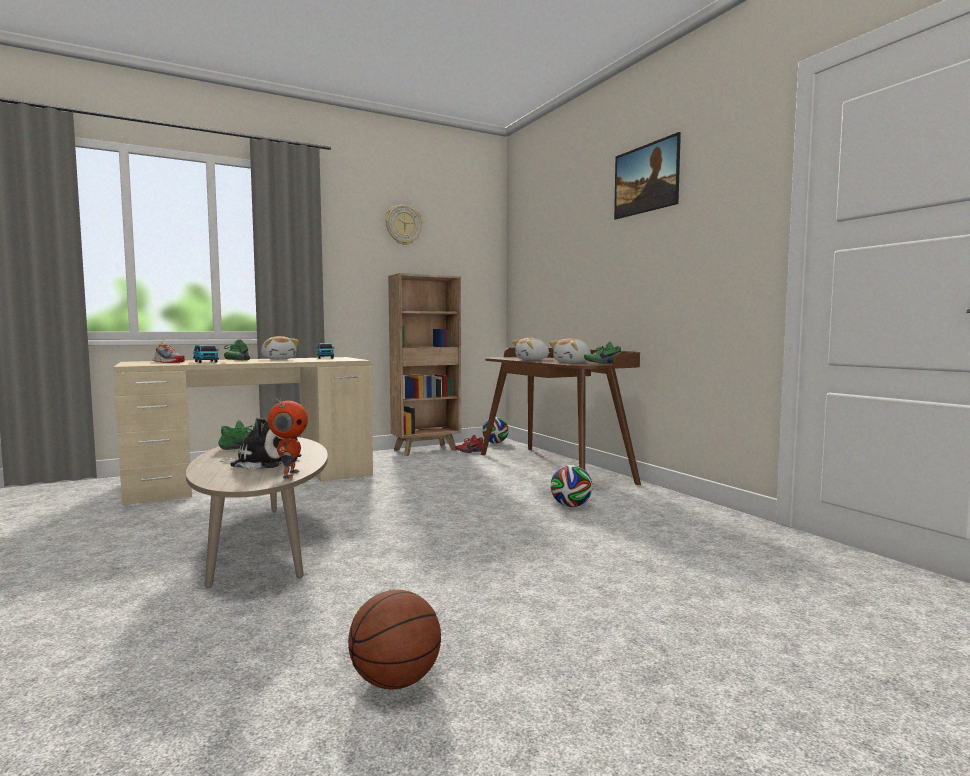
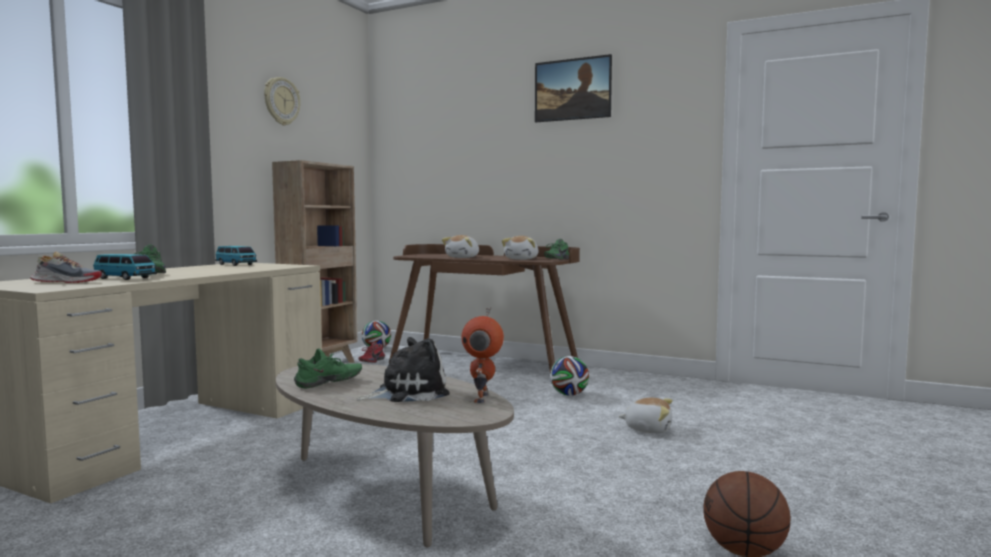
camera: 35 degrees left, 0 degrees up
(279, 359) = (191, 269): plush toy -> plush toy (648, 429)
(289, 474) = (483, 398): toy robot -> toy robot turned 135 degrees counterclockwise

